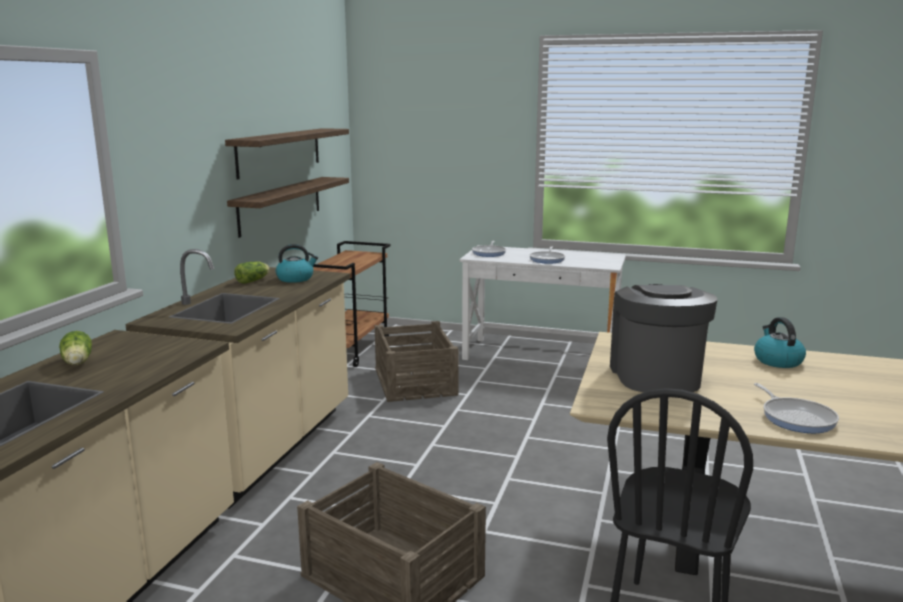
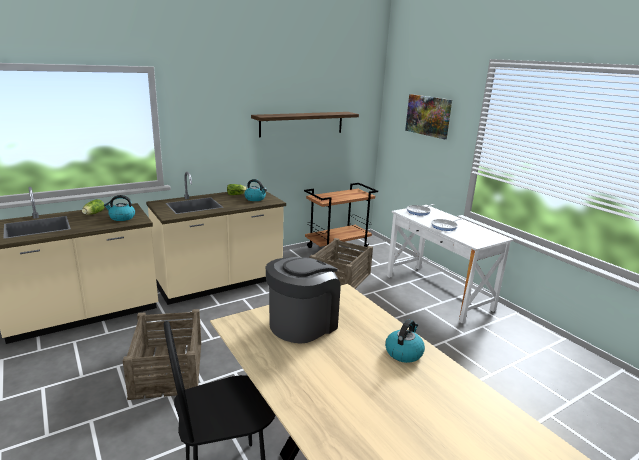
camera: 40 degrees right, 5 degrees up
(154, 352) = (121, 217): none -> kettle
(281, 205) = (299, 155): shelf -> none
(447, 121) = (428, 115): none -> picture
(796, 418) = (306, 391): frying pan -> none

